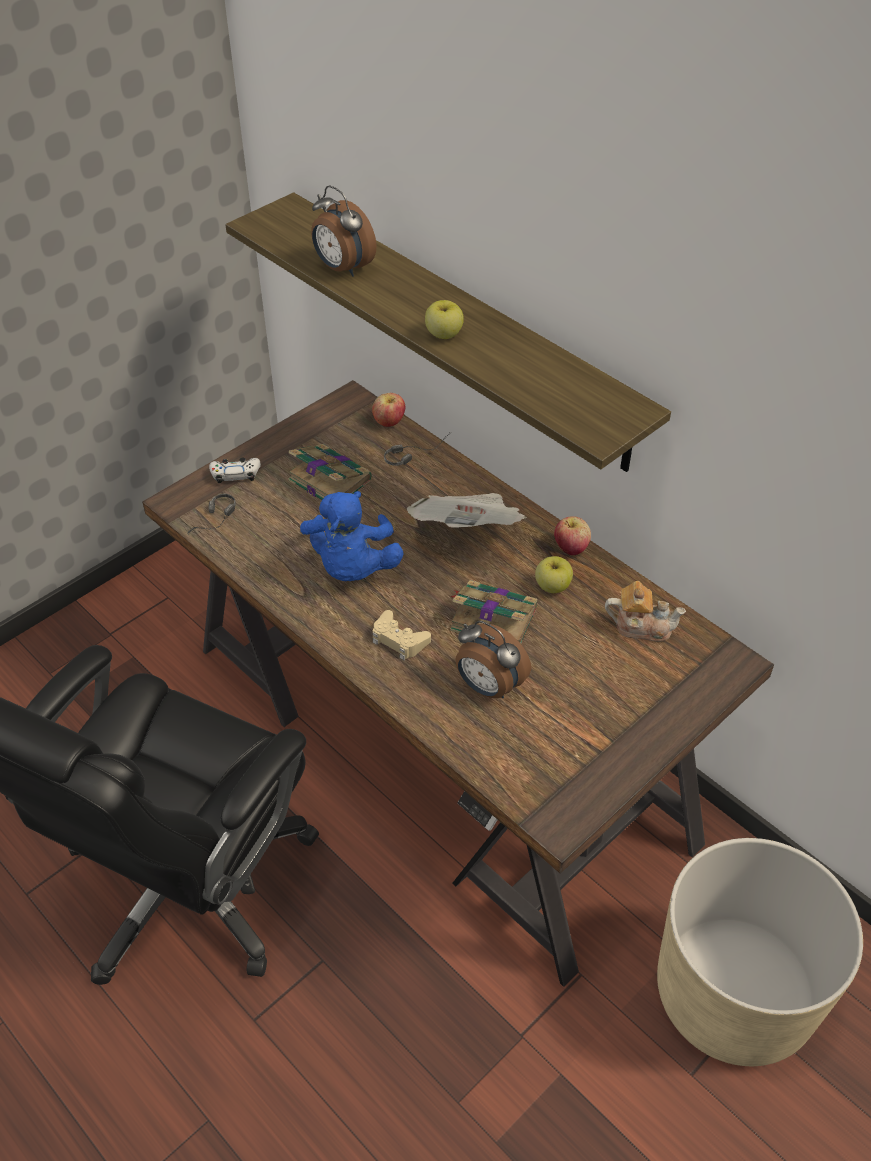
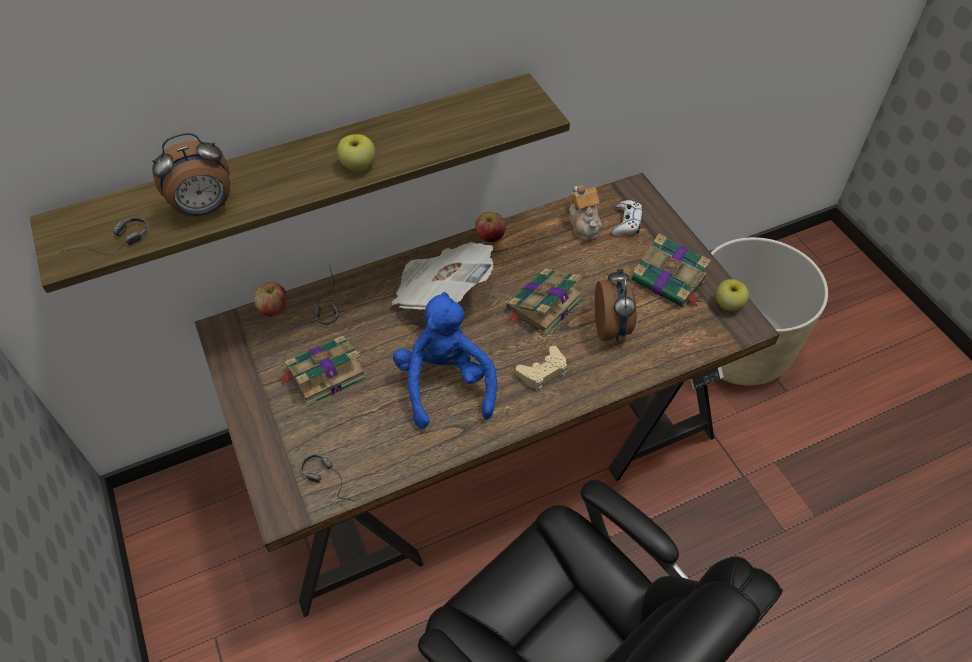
camera: 70 degrees left, 5 degrees up
(235, 474) = (273, 448): white game controller -> white game controller (626, 223)
(275, 240) = (111, 249): none -> headphones
(352, 567) = (446, 384): blue plush toy -> blue plush toy turned 120 degrees counterclockwise
(488, 687) = (612, 328): alarm clock -> alarm clock turned 60 degrees counterclockwise
(552, 586) = (525, 260): apple -> apple (728, 304)
(592, 729) = (670, 281): none -> book
(641, 626) = (584, 224): teapot -> teapot turned 135 degrees clockwise

